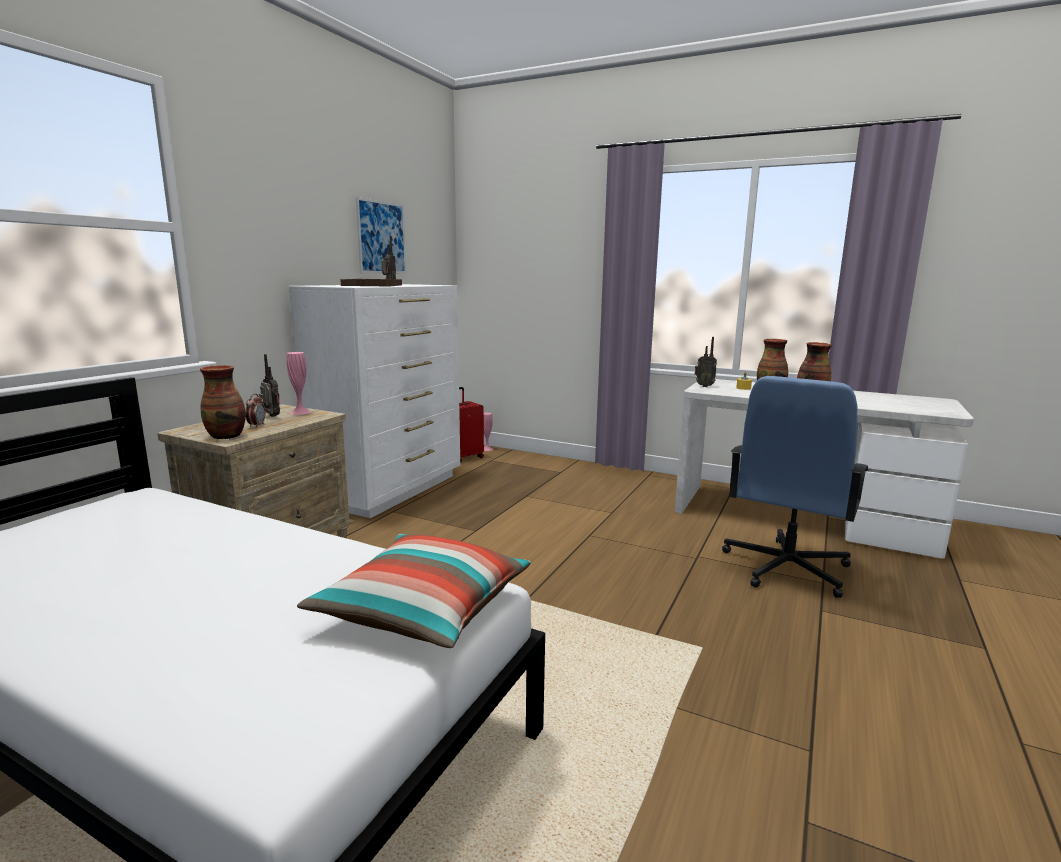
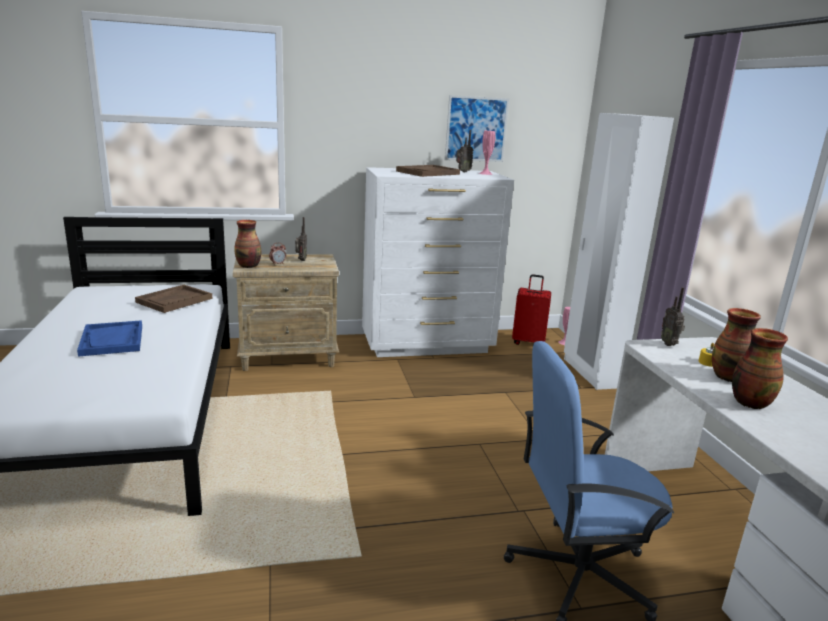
camera: 50 degrees right, 5 degrees up
(152, 518) = (174, 300): none -> brown tray
(207, 588) = (112, 340): none -> blue tray
(300, 412) = (321, 262): pink vase -> pink vase (485, 173)
(423, 610) = (128, 392): pillow -> none
(545, 461) = (590, 373): none -> white wardrobe

